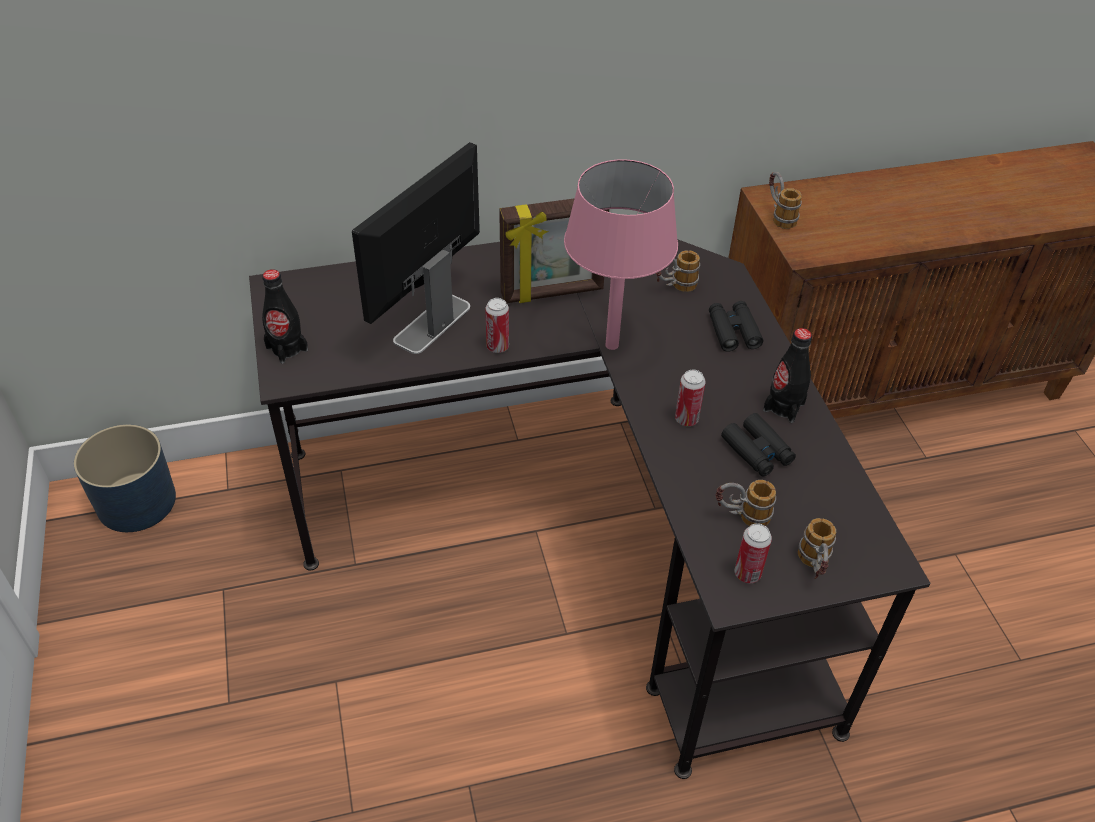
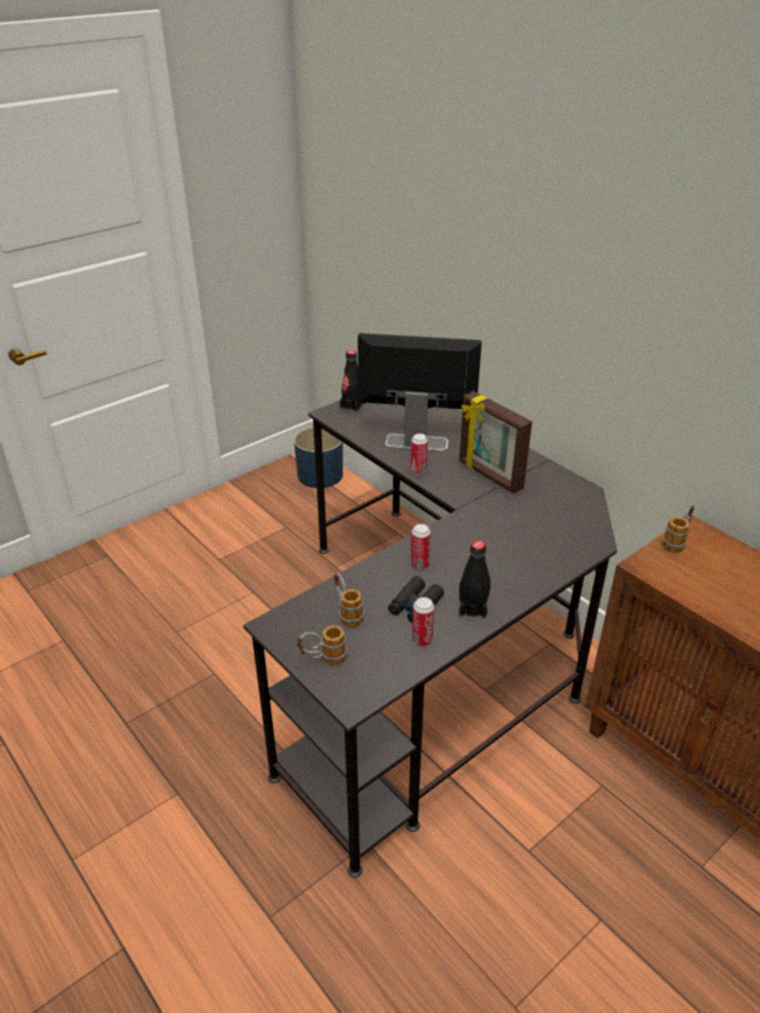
camera: 65 degrees right, 10 degrees down
(611, 345) = (462, 513): pink table lamp -> none
(674, 287) = (551, 524): mug -> none
(733, 331) = (531, 564): black binoculars -> none
(747, 574) = (297, 628): can -> can (422, 640)

